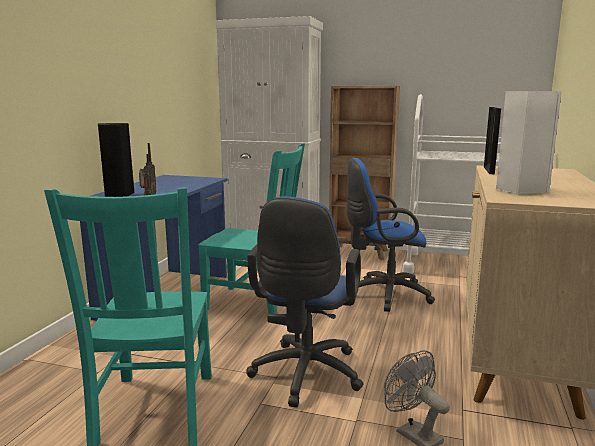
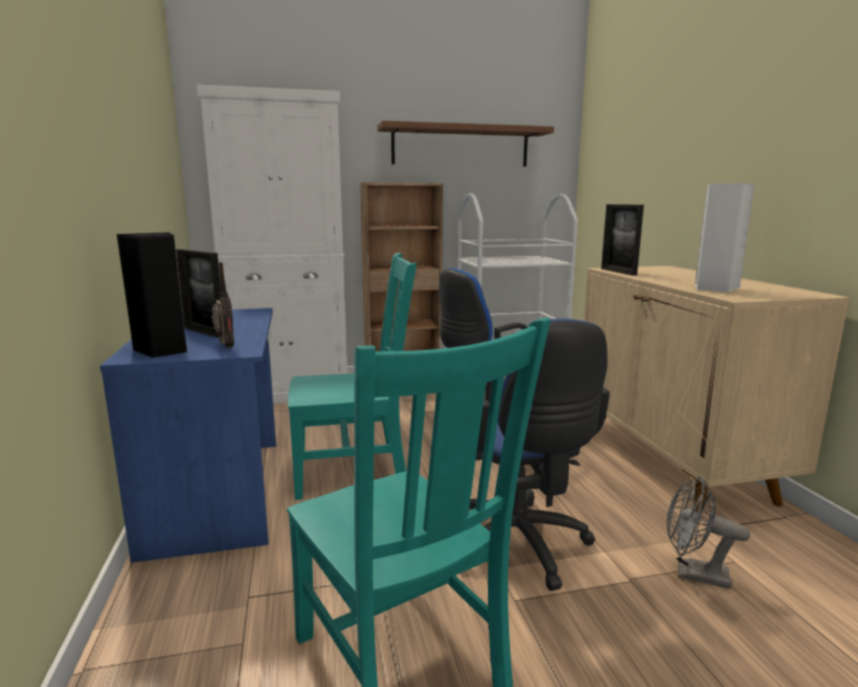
camera: 30 degrees left, 0 degrees up
(157, 188) = (204, 332): none -> picture frame
(429, 53) = (460, 146): none -> shelf

